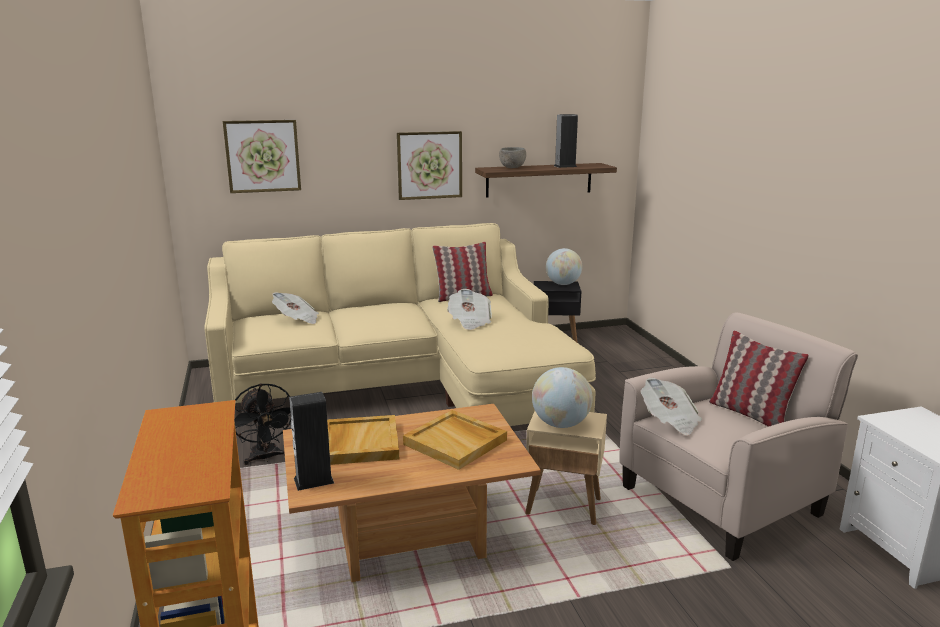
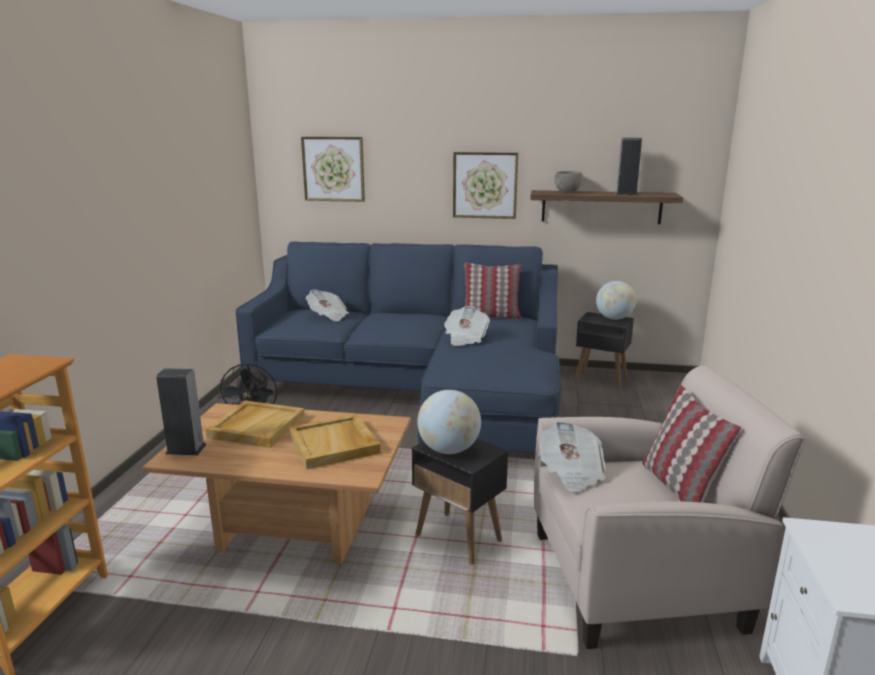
camera: 25 degrees right, 0 degrees up
(405, 386) = (421, 393): beige sofa -> blue sofa
(564, 507) = (459, 539): beige side table -> black side table

